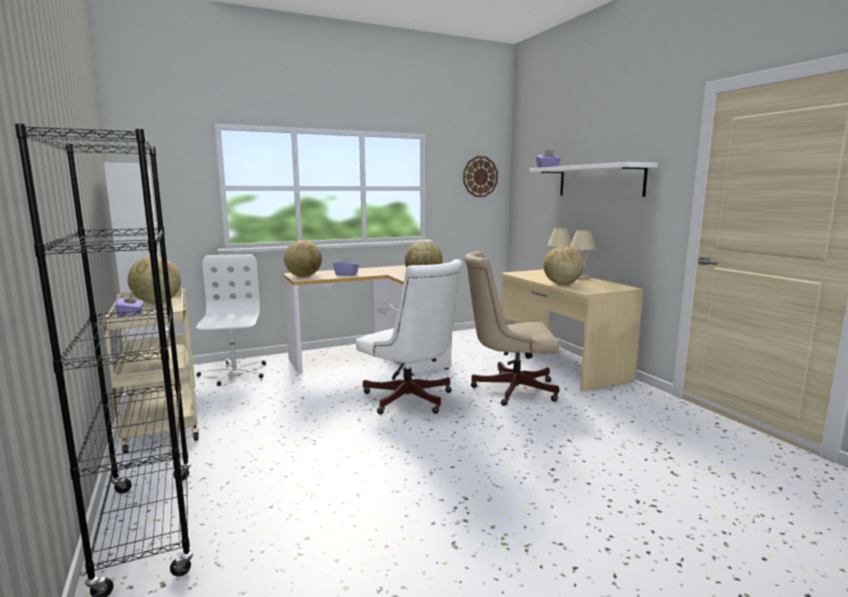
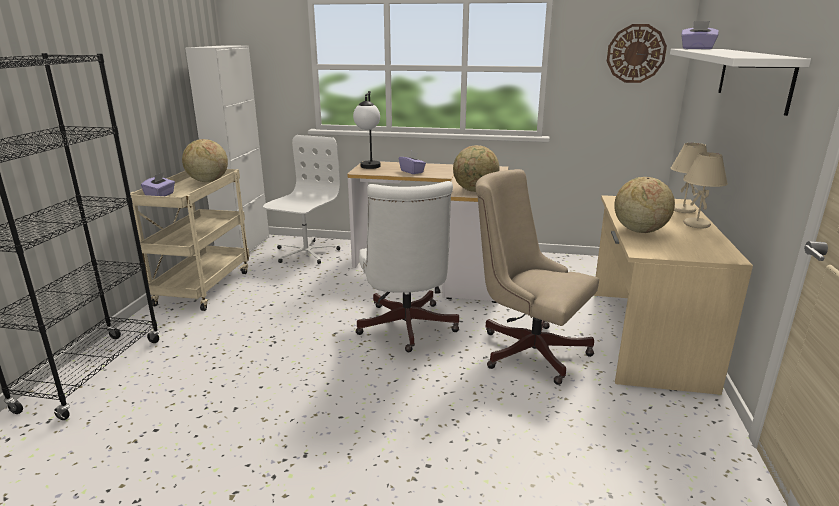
camera: 35 degrees right, 10 degrees up
(304, 276) = (369, 168): globe -> table lamp

